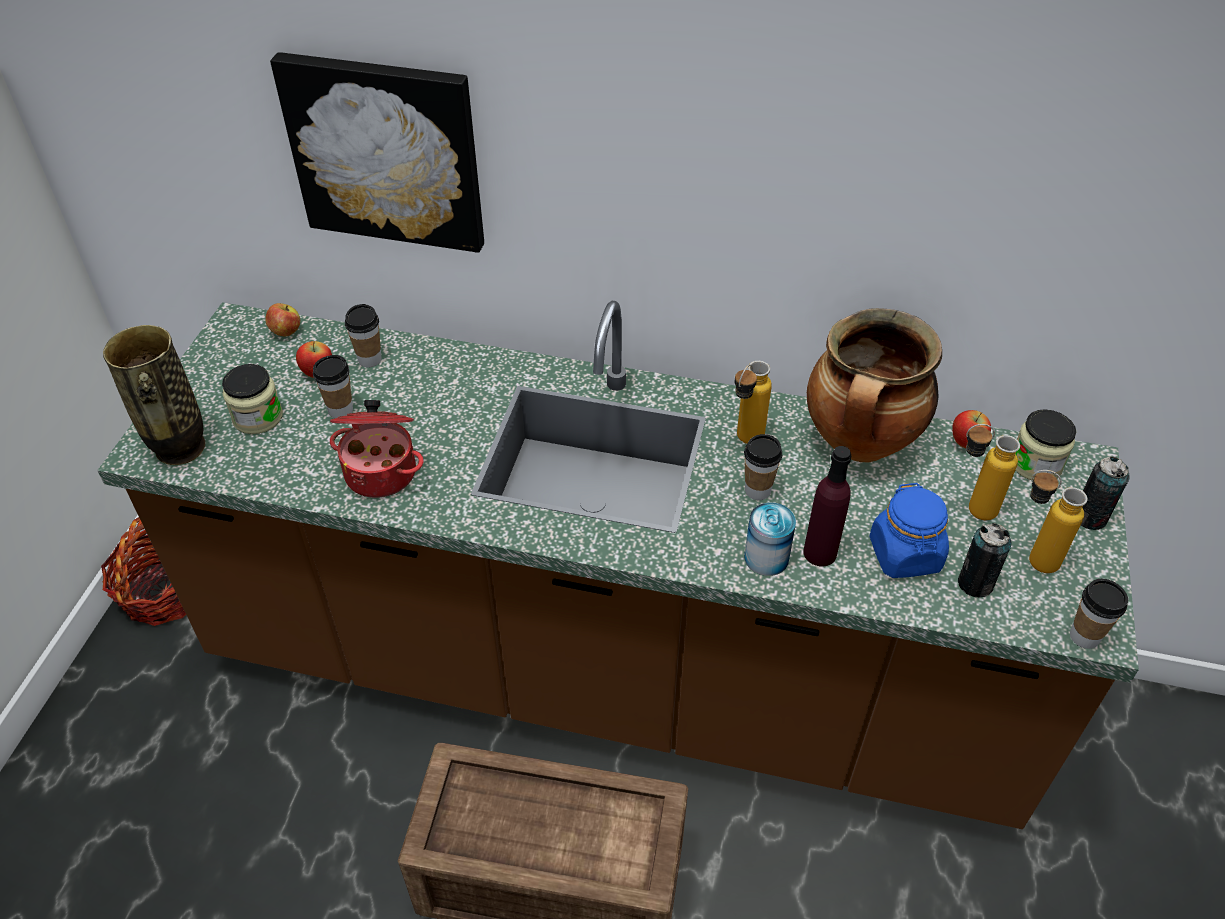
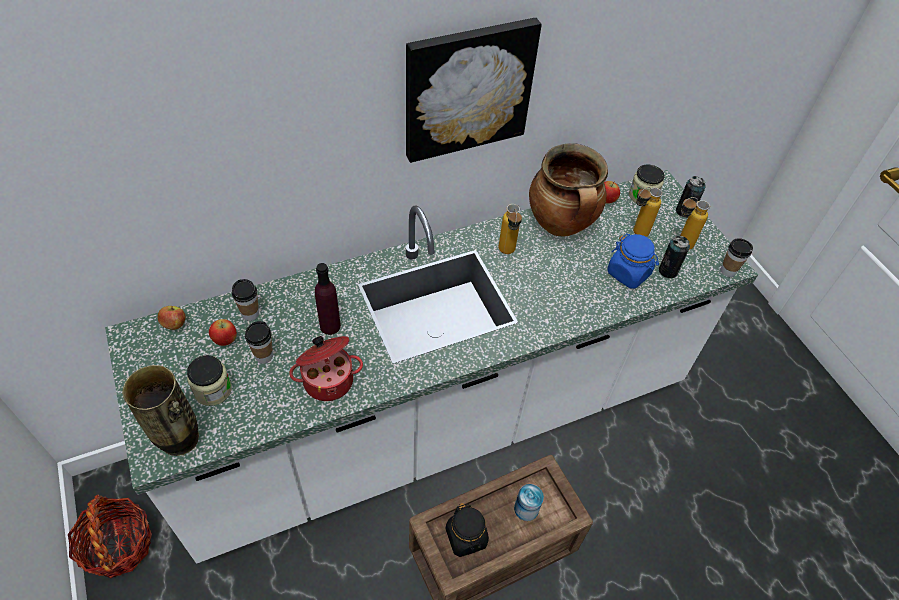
camera: 40 degrees left, 5 degrees up
(387, 151) = (231, 170): picture -> picture (467, 88)
(485, 813) = (466, 537): none -> black jar
(612, 676) = (439, 423): brown counter -> white counter
(757, 490) = (536, 277): cup -> none
(766, 558) = (571, 311): can -> can (526, 509)
(820, 553) = (592, 294): purple bottle -> purple bottle (330, 326)

